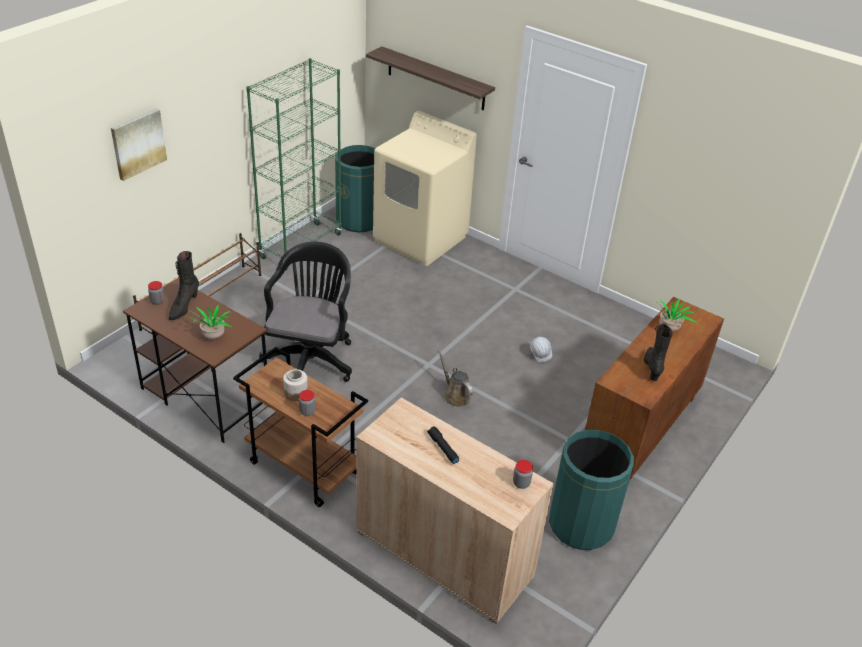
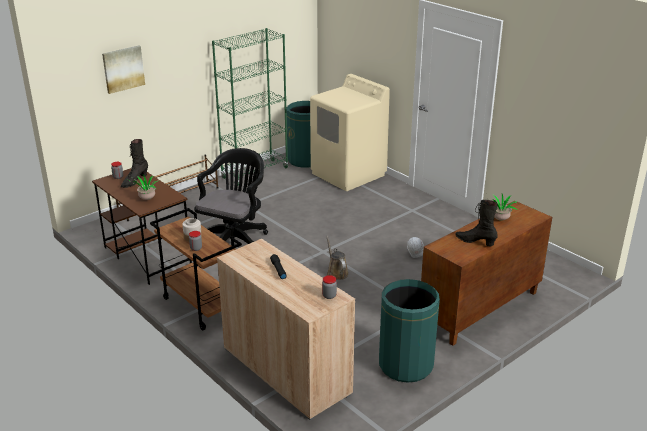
camera: 15 degrees right, 10 degrees down
(436, 79) = (362, 48): shelf -> none
(652, 368) = (475, 242): black boot -> black boot turned 75 degrees counterclockwise

